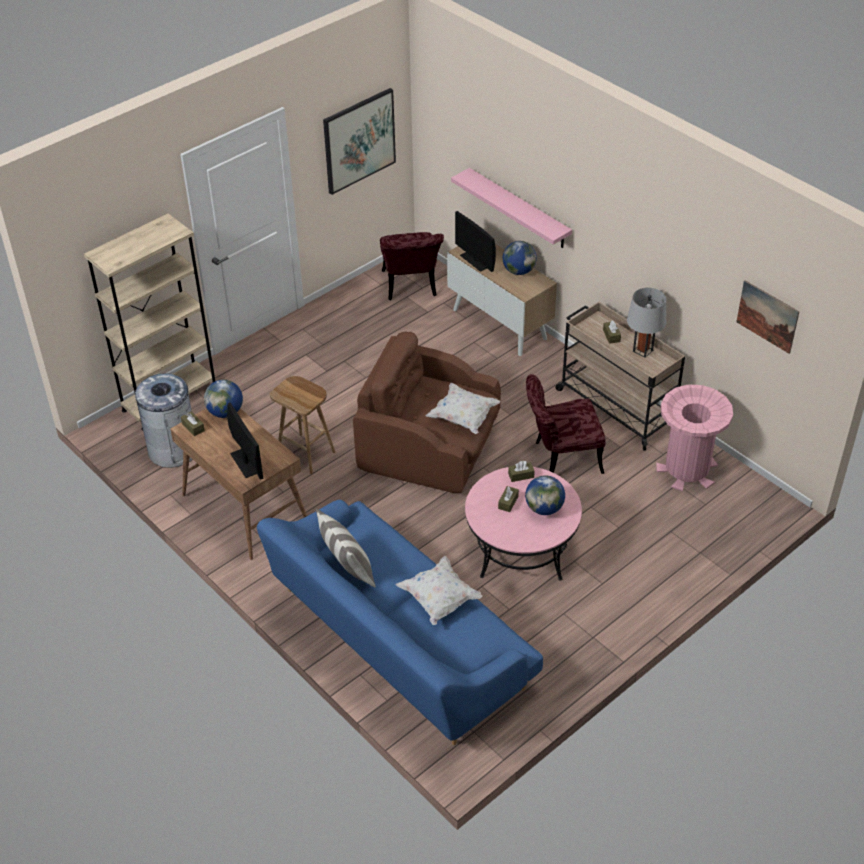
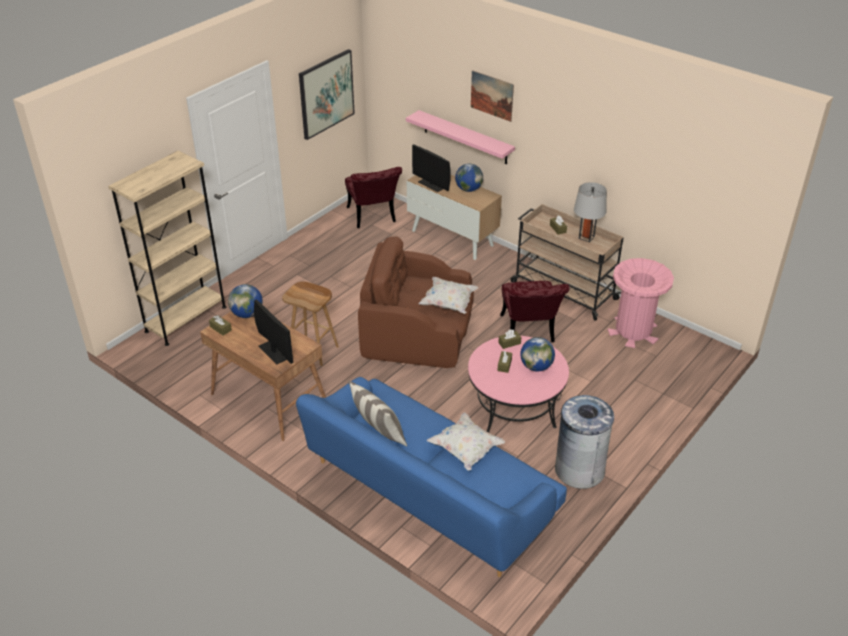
camera: 10 degrees left, 5 degrees down
(173, 450) = (196, 358): grey trash can -> grey trash can (579, 469)
(560, 458) = (529, 333): red chair -> red chair turned 75 degrees counterclockwise
(767, 316) = (699, 189): picture -> picture (492, 95)

